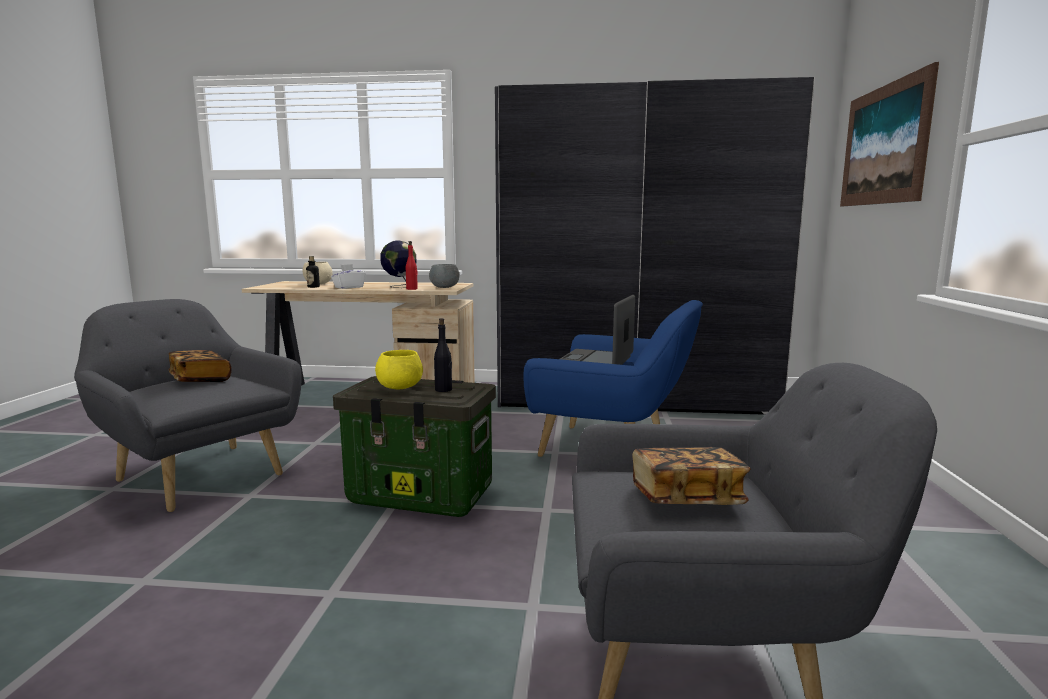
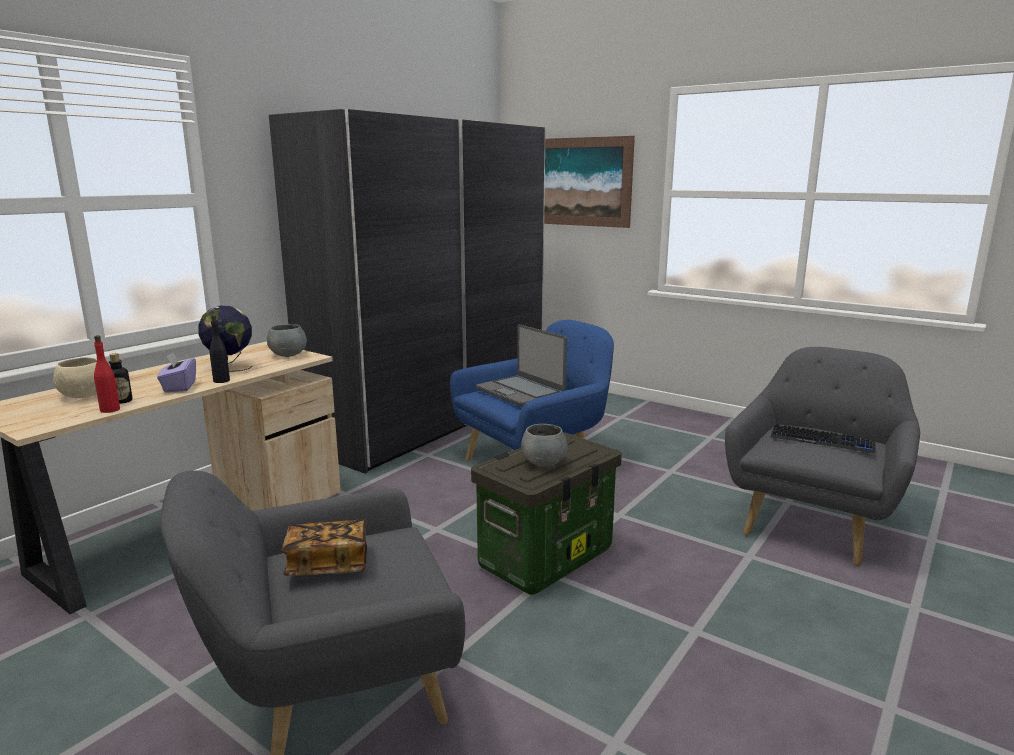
camera: 60 degrees left, 5 degrees up
(349, 287) = (179, 387): white tissue box -> purple tissue box
(400, 387) = (544, 463): yellow bowl -> grey bowl
(412, 289) = (272, 367): red bottle -> red bottle (110, 410)
(443, 390) = (571, 449): black bottle -> black bottle (222, 381)
(686, 498) = (822, 440): book -> keyboard

